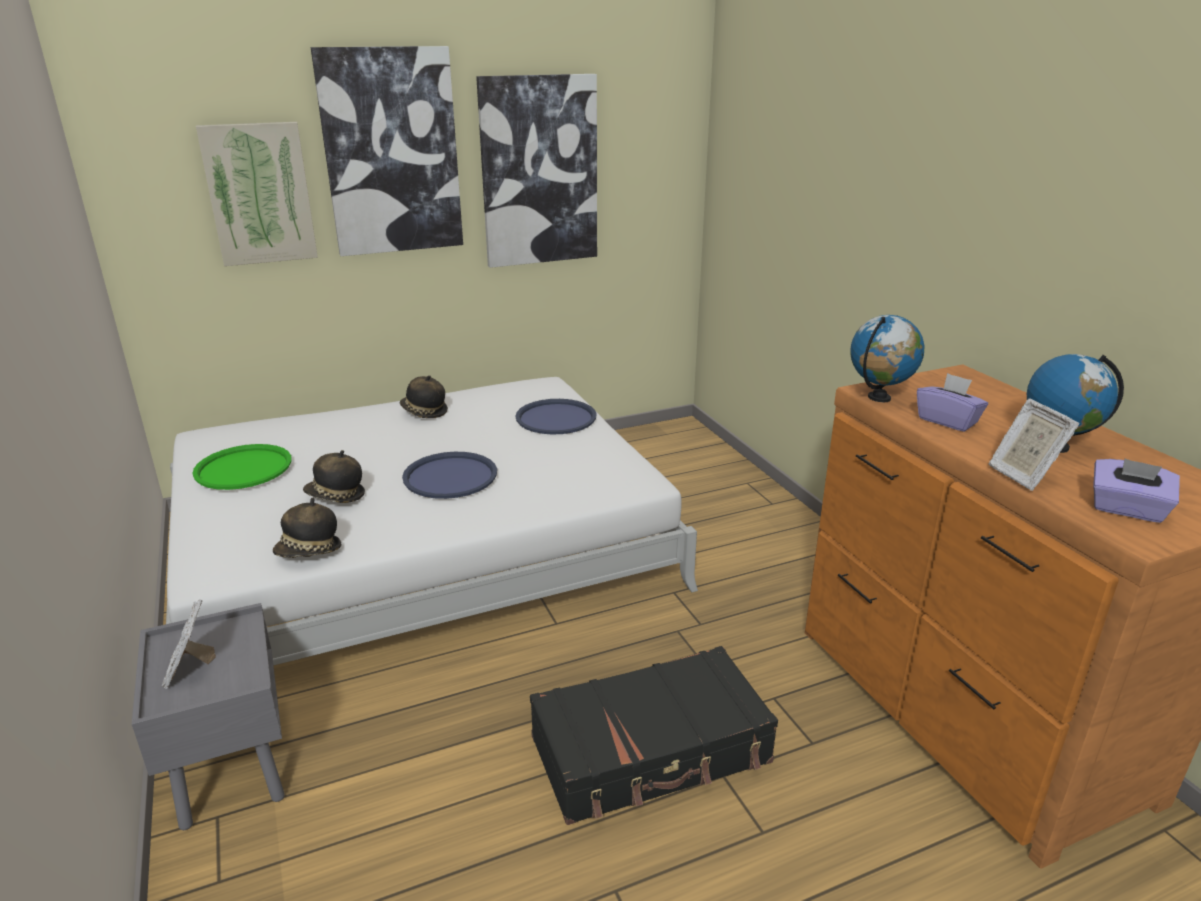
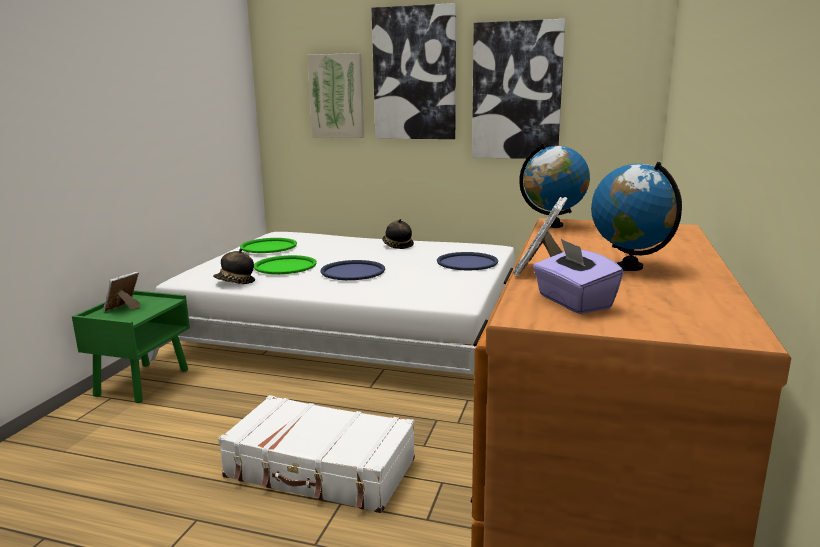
camera: 40 degrees right, 10 degrees down
(230, 766) = (143, 382): grey nightstand -> green nightstand
(335, 497) = (285, 266): hat -> green tray
(651, 751) = (320, 469): black suitcase -> white suitcase
(947, 421) = (572, 241): purple tissue box -> none

